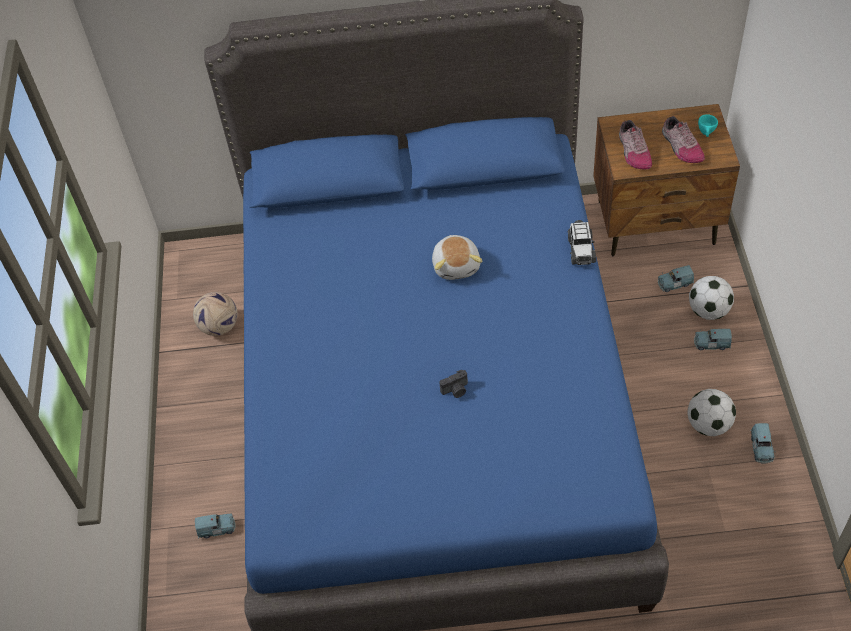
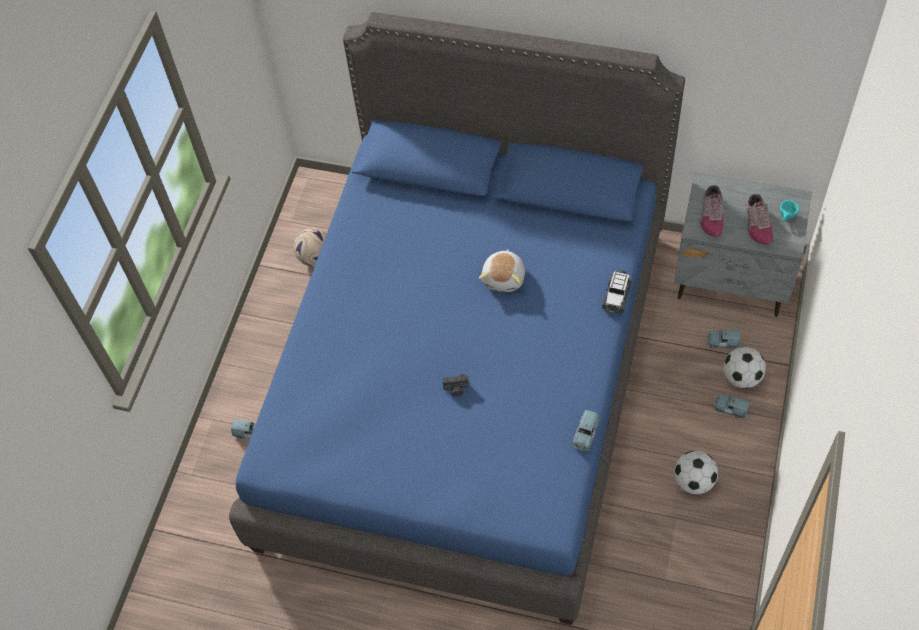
camera: 20 degrees right, 5 degrees up
(657, 223) = (732, 279): brown nightstand -> grey nightstand
(761, 448) = (730, 518): blue toy car -> blue toy car (585, 435)

